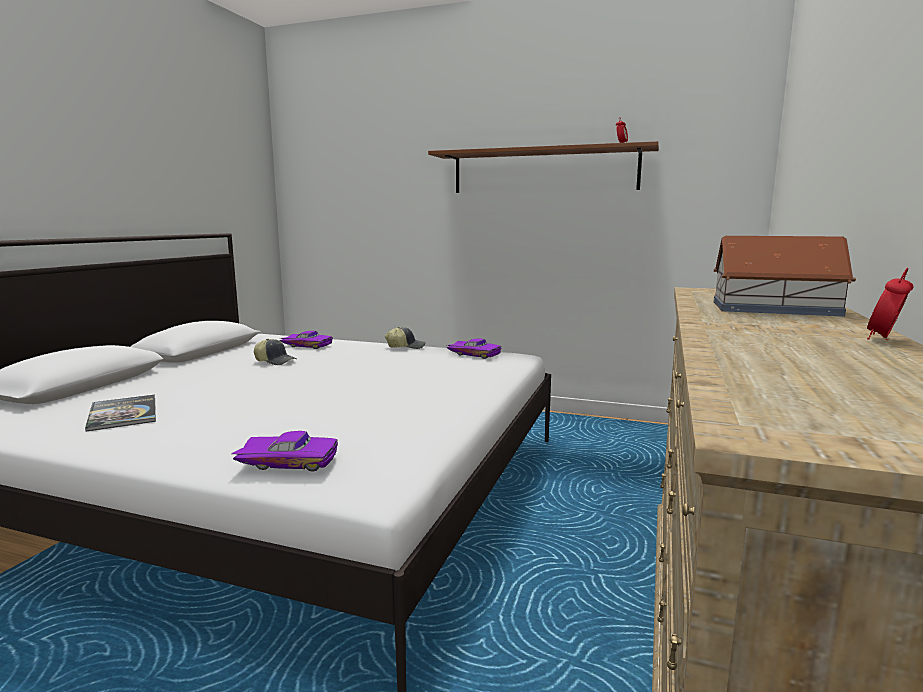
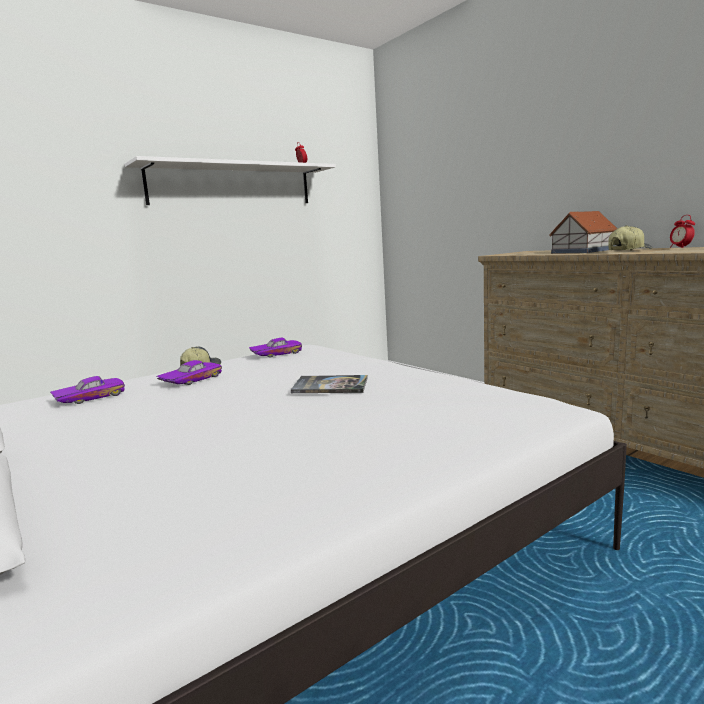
camera: 55 degrees left, 0 degrees up
(123, 414) = (202, 499): book -> book (330, 386)
(275, 361) = (127, 414): cap -> cap (628, 250)
(289, 460) = (487, 423): purple toy car -> purple toy car (190, 380)
(544, 171) = (232, 185): brown shelf -> white shelf

